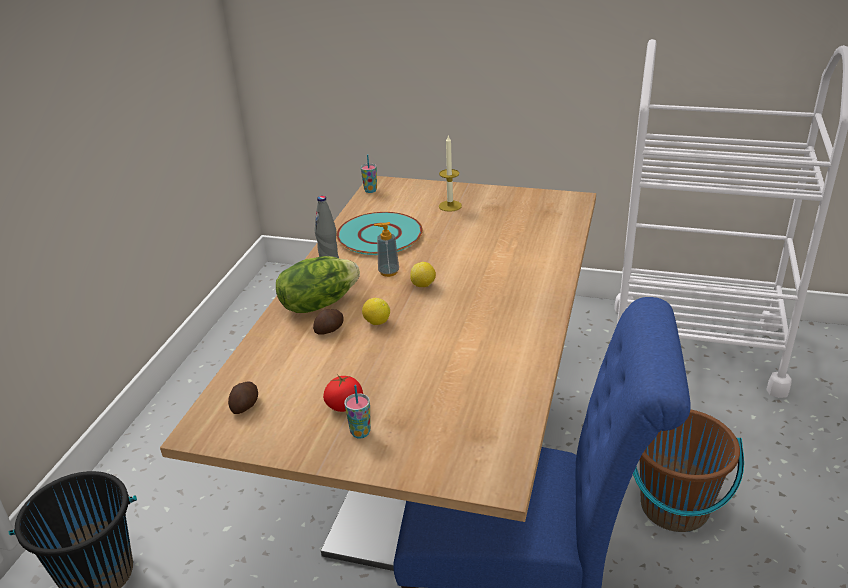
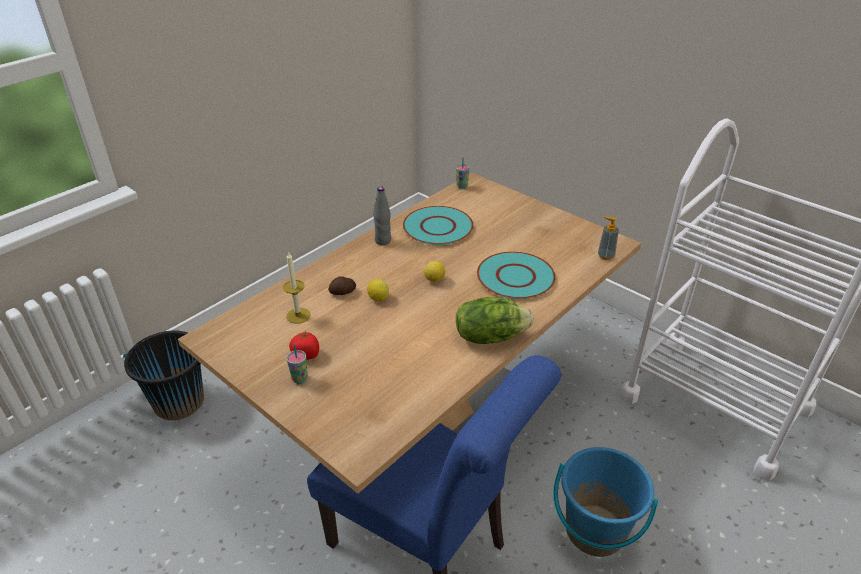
camera: 25 degrees right, 5 degrees up
(246, 405) = (247, 329): potato -> none
(318, 303) = (351, 269): lettuce -> lettuce (490, 336)
(388, 272) = (419, 260): soap dispenser -> soap dispenser (605, 256)
(450, 206) = (510, 218): candle -> candle (298, 315)
(505, 257) = (516, 277): none -> turquoise plate
(674, 508) = (594, 531): brown bucket -> blue bucket

